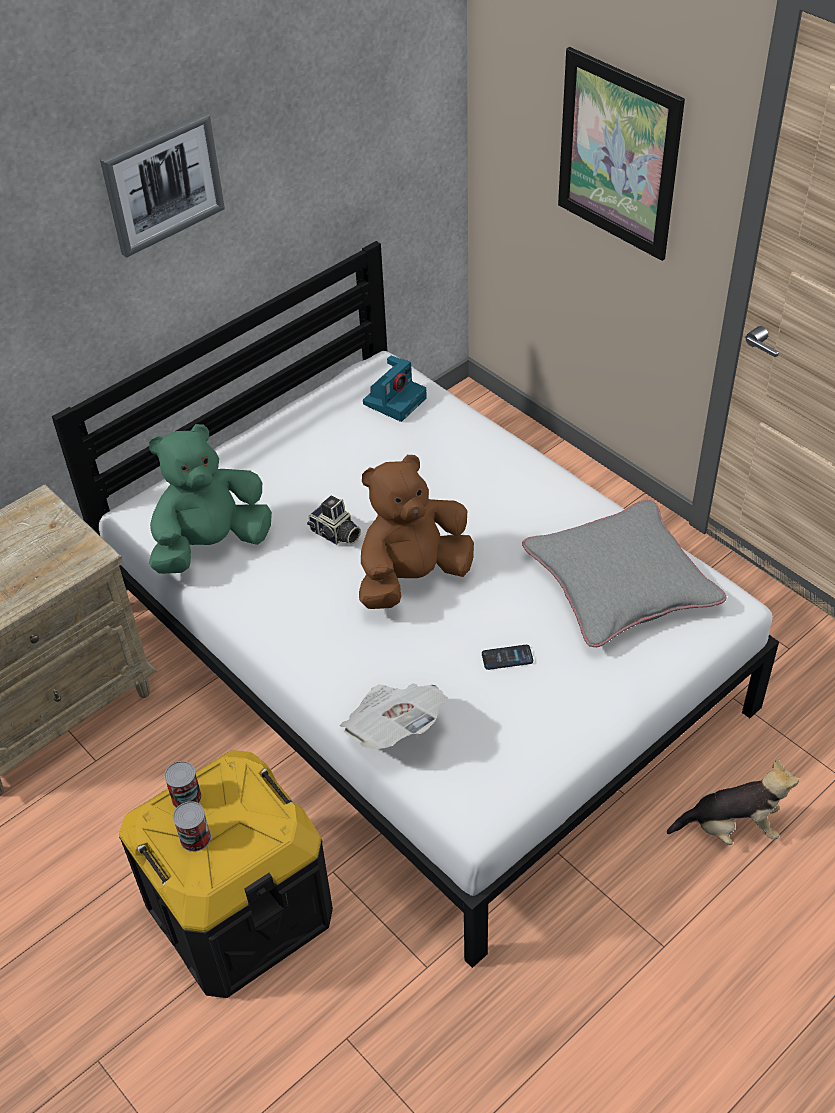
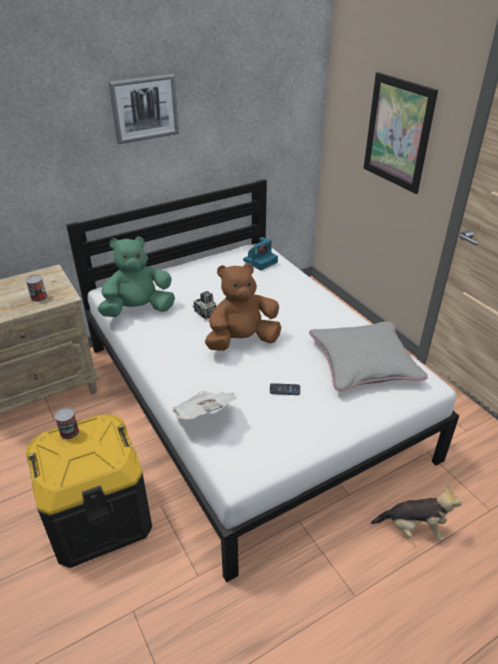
camera: 10 degrees right, 10 degrees down
(195, 838) = (64, 455): can -> can (39, 297)

